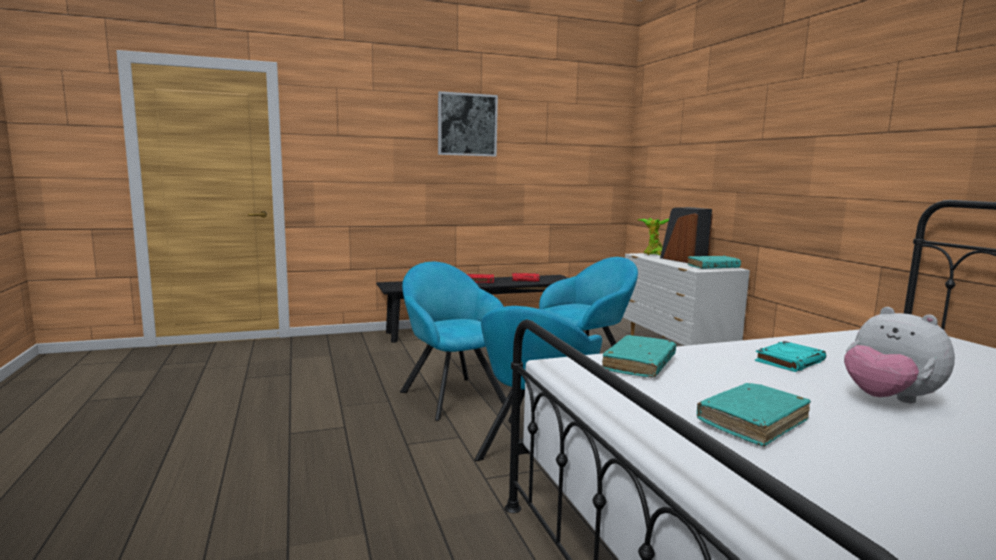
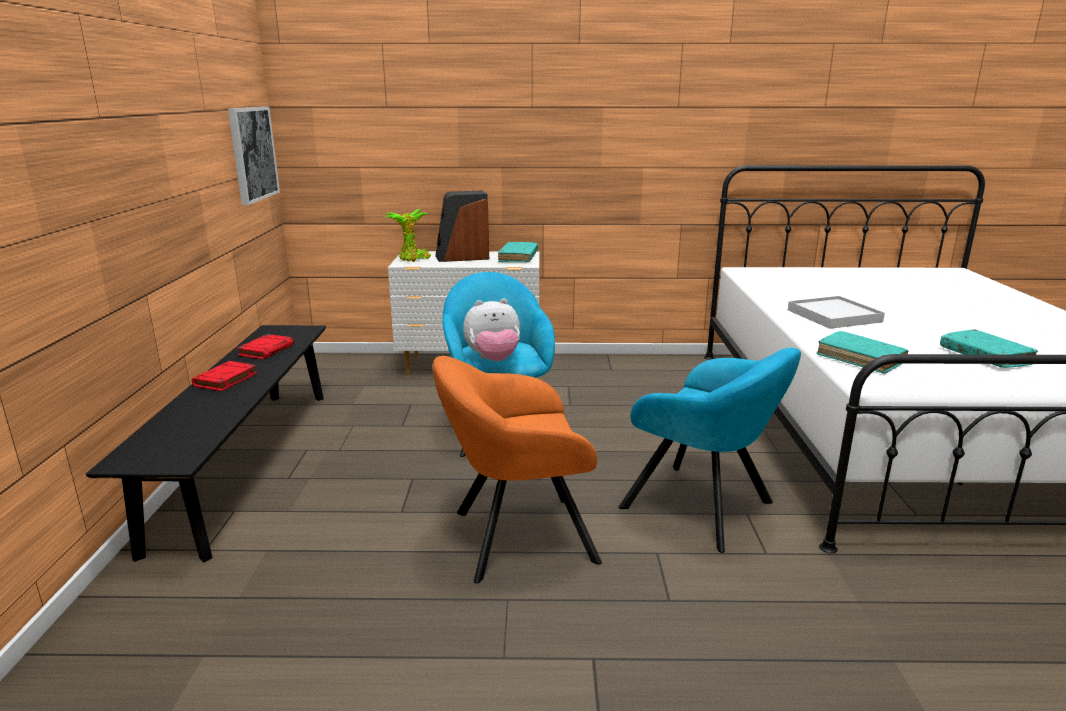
camera: 70 degrees left, 10 degrees up
(450, 395) = (516, 537): turquoise armchair -> orange armchair
(467, 124) = (121, 82): picture -> picture (252, 153)
(789, 361) = (833, 316): turquoise book -> white tray
(888, 400) = (915, 316): plush toy -> plush toy (493, 360)

